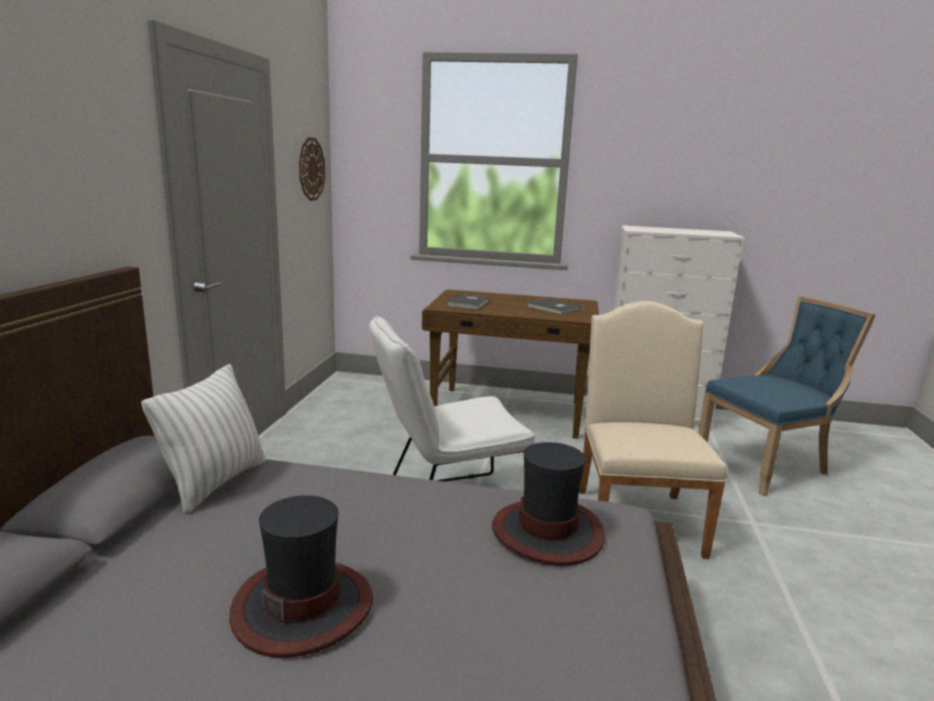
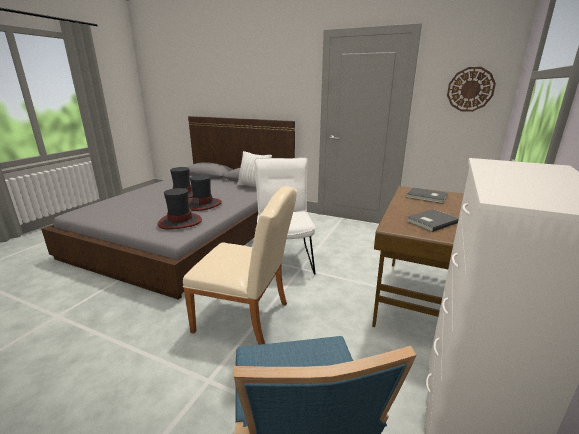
camera: 105 degrees right, 5 degrees up
(406, 532) = (203, 204): none -> hat

